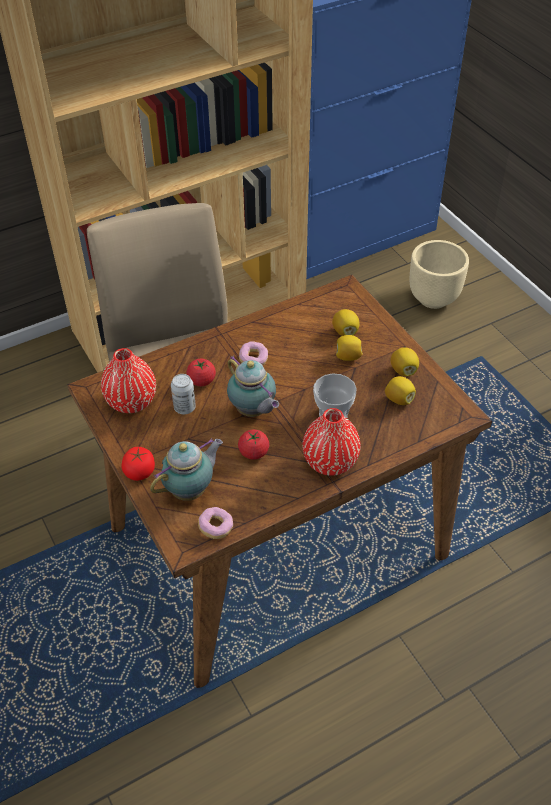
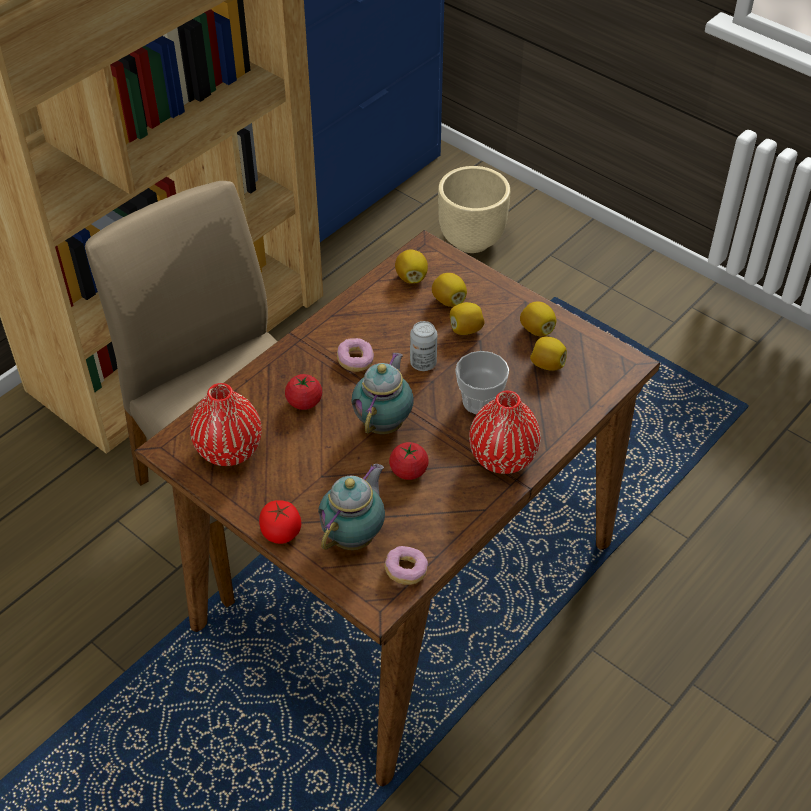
camera: 20 degrees left, 0 degrees up
(184, 407) = (299, 440): can -> can (423, 363)
(253, 411) = (384, 422): teapot -> teapot turned 105 degrees counterclockwise
(325, 307) = (411, 277): none -> lemon

